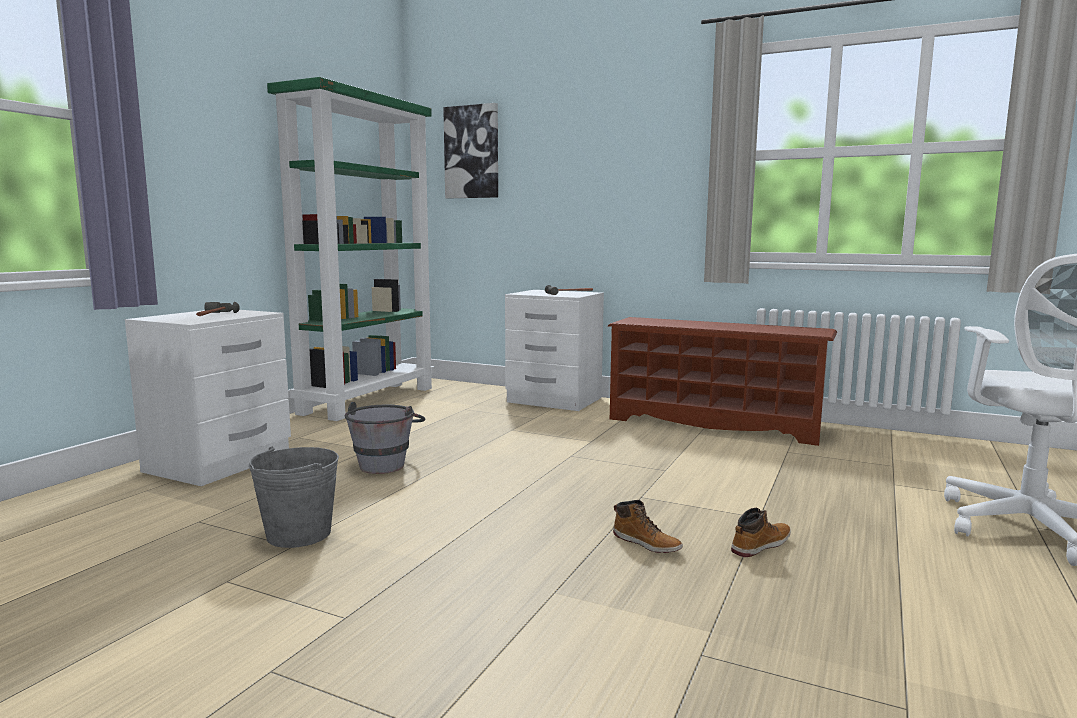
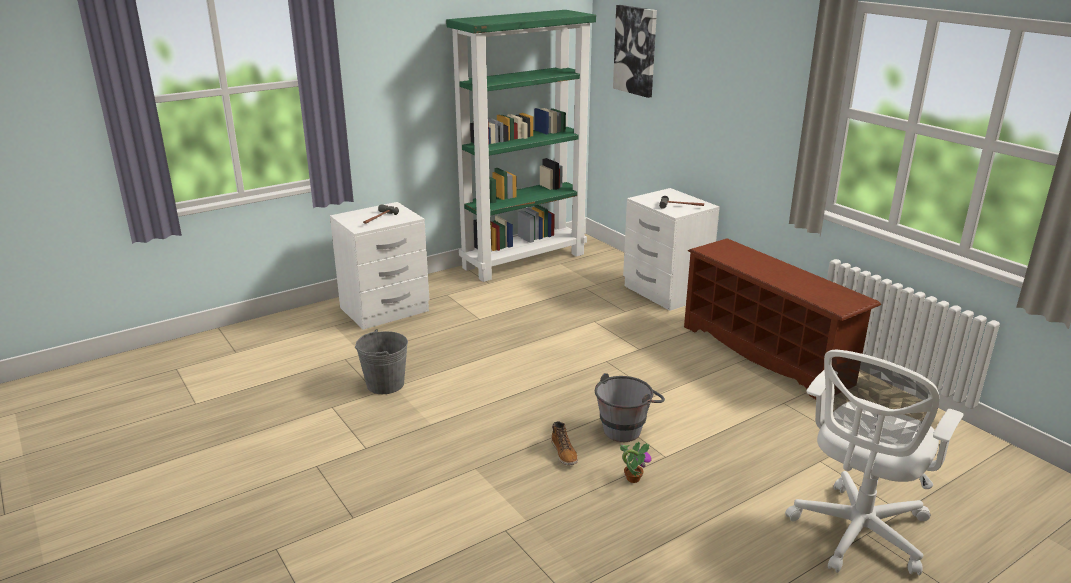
camera: 30 degrees right, 15 degrees up
(386, 463) = (478, 336): grey bucket -> grey bucket (627, 427)
(760, 545) = (632, 478): boot -> potted plant

